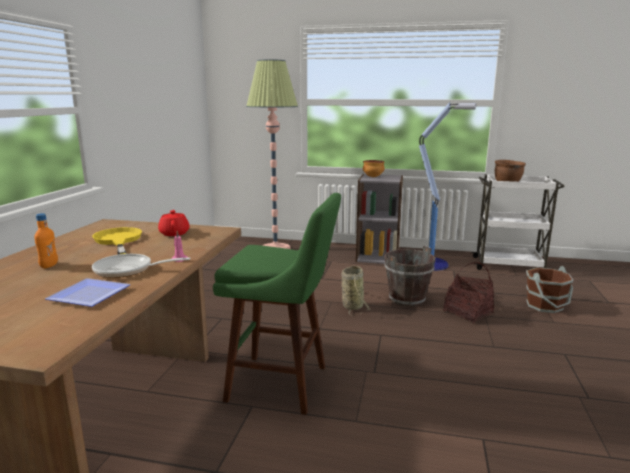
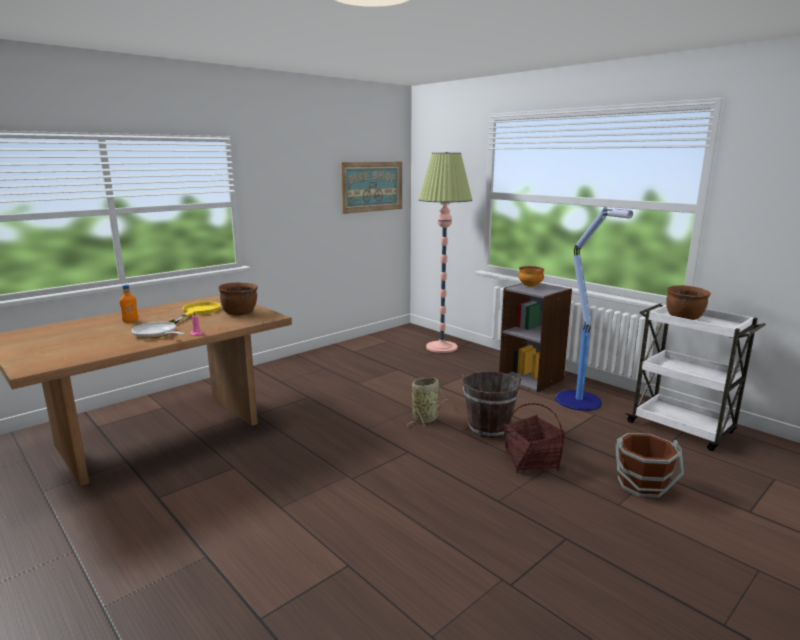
camera: 35 degrees right, 0 degrees up
(92, 294) = (109, 345): plate -> none
(174, 233) = (240, 313): red teapot -> brown cooking pot
(183, 96) = (372, 186): none -> picture
(283, 384) = (274, 461): green stool -> none

